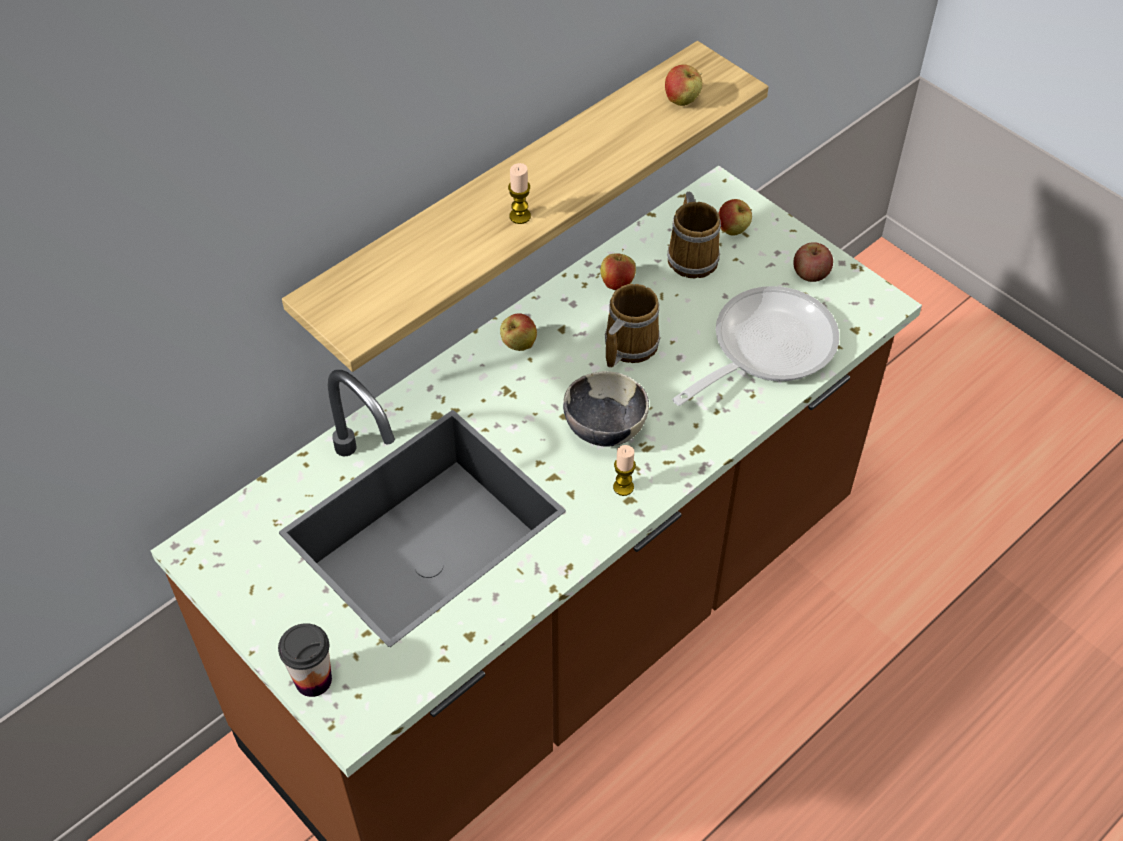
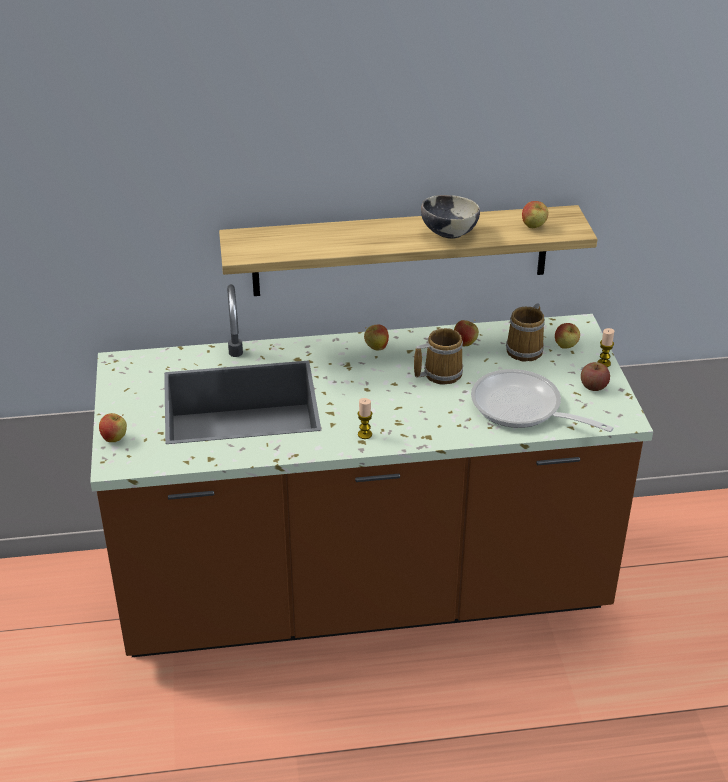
camera: 35 degrees right, 15 degrees down
(313, 680) = (114, 439): cup -> apple
(520, 216) = (379, 242): candle -> candle (604, 363)
(604, 429) = (383, 404): bowl -> bowl (448, 233)
(765, 348) = (523, 409): frying pan -> frying pan turned 135 degrees counterclockwise

